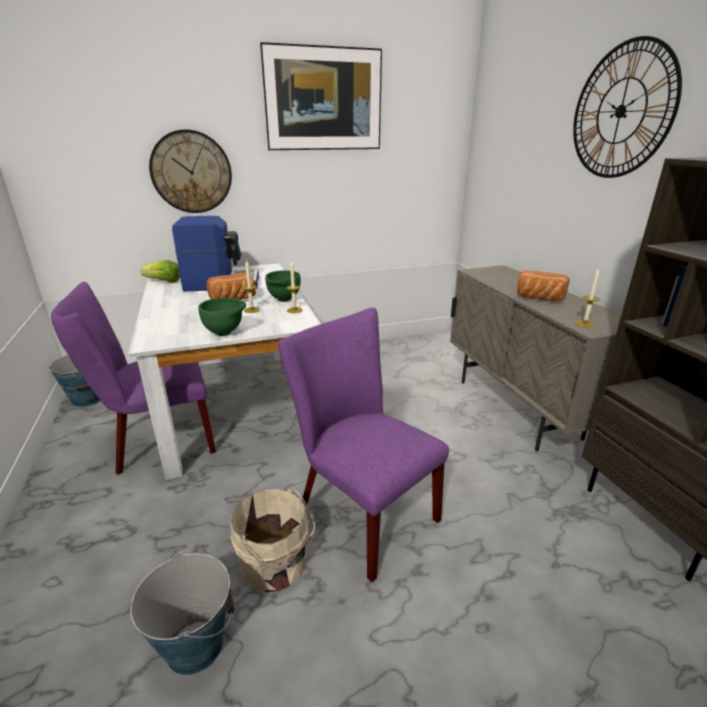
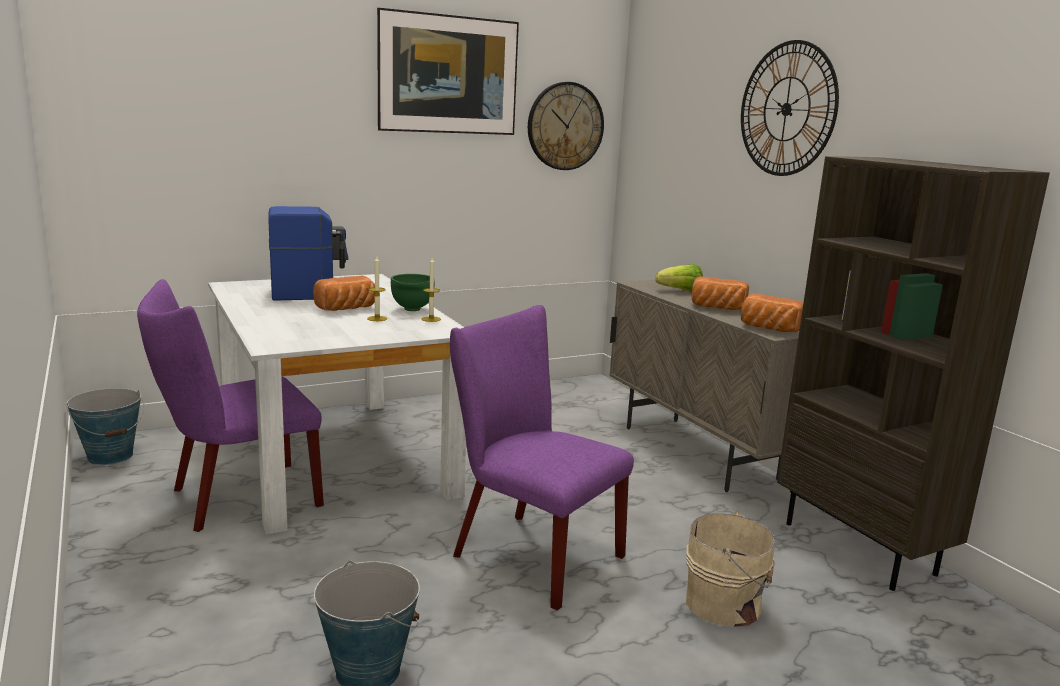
camera: 10 degrees left, 10 degrees down
(164, 282) = (237, 290): lettuce -> lettuce (680, 291)
(191, 172) = (279, 152): wall clock -> wall clock (565, 126)
(226, 333) = (359, 338): green bowl -> none
(276, 565) = (440, 602): beige bucket -> beige bucket (726, 605)
(584, 323) = (768, 329): candle -> bread

